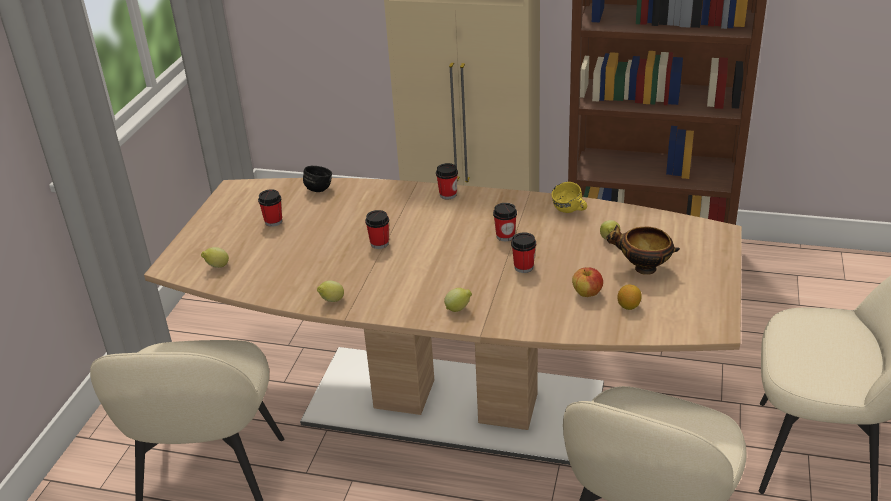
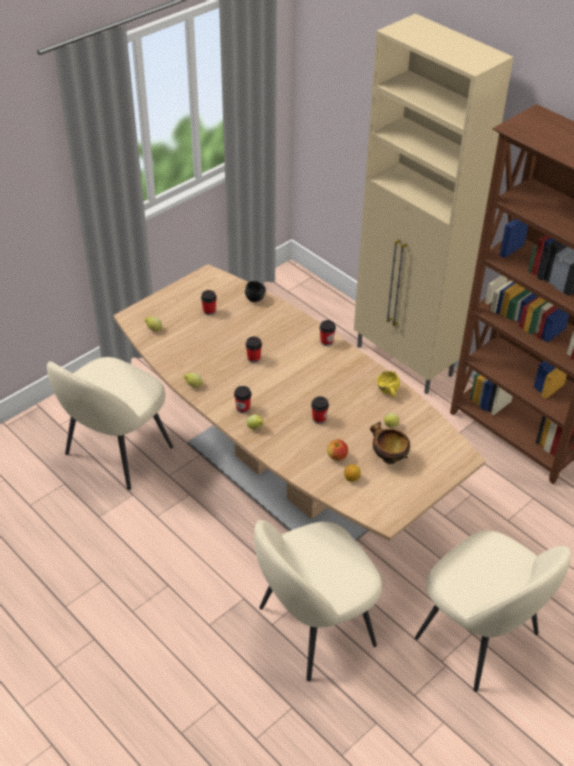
camera: 30 degrees right, 10 degrees up
(505, 236) = (330, 391): cup -> cup (243, 408)

